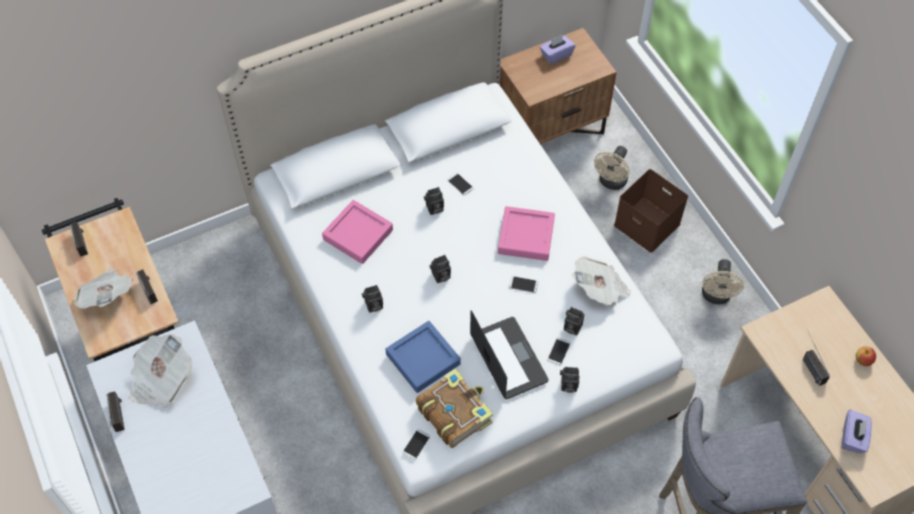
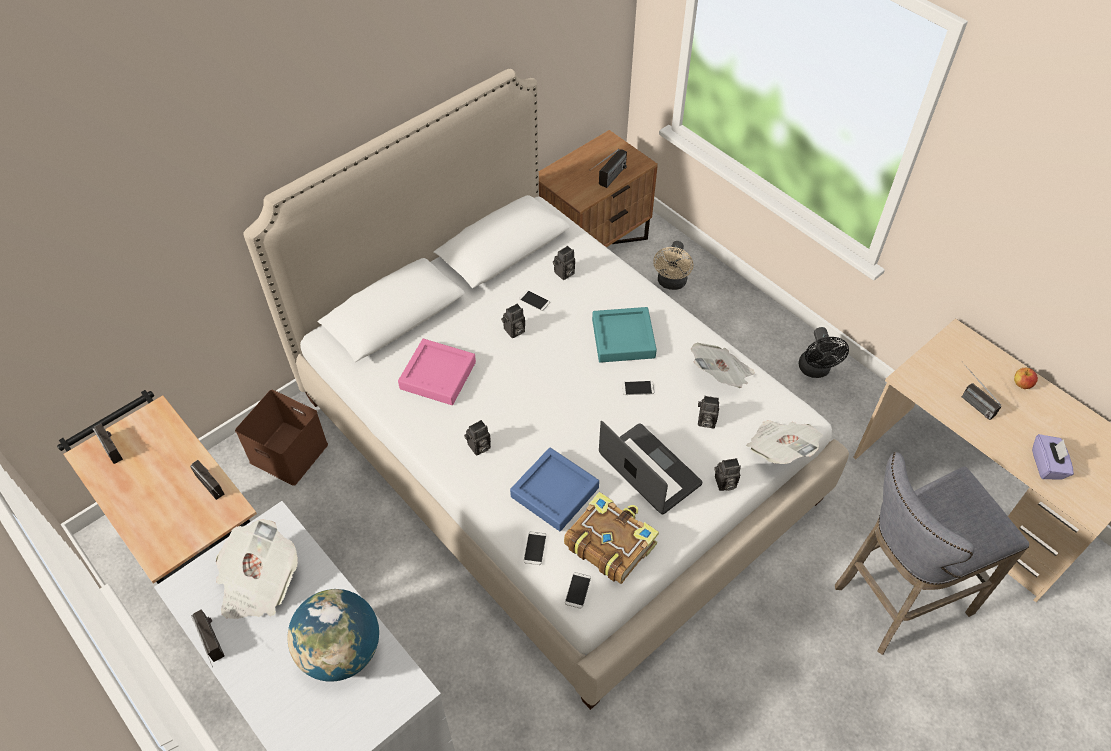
camera: 15 degrees left, 5 degrees down
(107, 296) = (159, 503): newspaper -> newspaper (780, 450)
(208, 448) = (341, 651): none -> globe
(440, 276) = (544, 399): camera -> camera (564, 274)
(526, 236) = (623, 338): pink tray -> turquoise tray
(556, 55) = (591, 159): purple tissue box -> none
(558, 351) = (701, 449): phone -> phone (535, 548)
(564, 81) = (608, 182): none -> radio
(648, 224) = (723, 315): brown storage box -> brown storage box (291, 452)
(716, 296) = (815, 370): beige fan -> black fan

